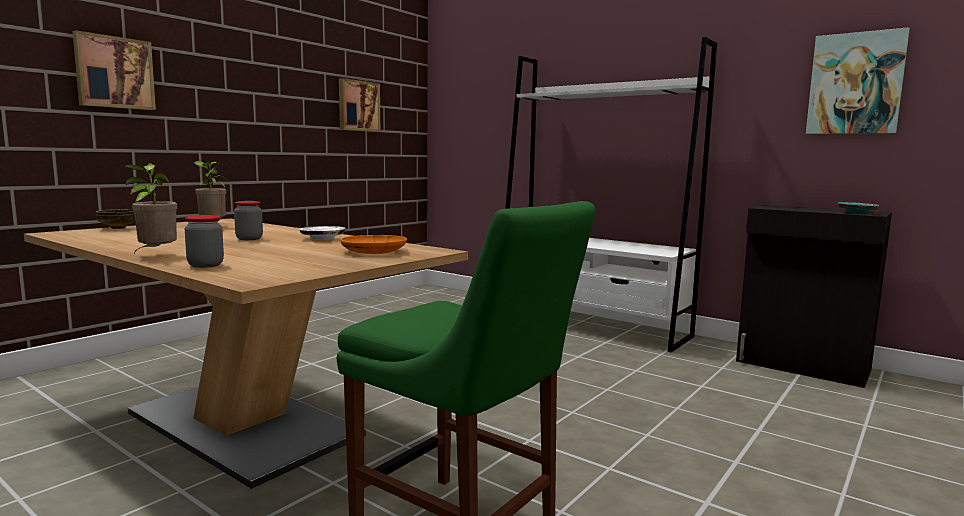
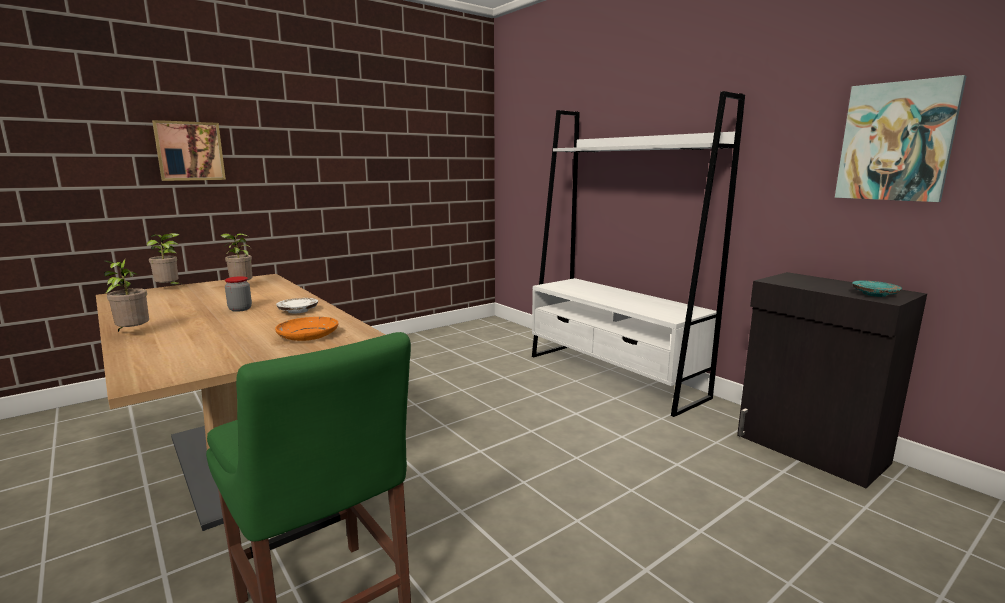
camera: 15 degrees right, 5 degrees up
(118, 228) = (169, 288): bowl -> potted plant
(205, 265) = (144, 352): jar -> none
(358, 106) = (420, 159): picture -> none

